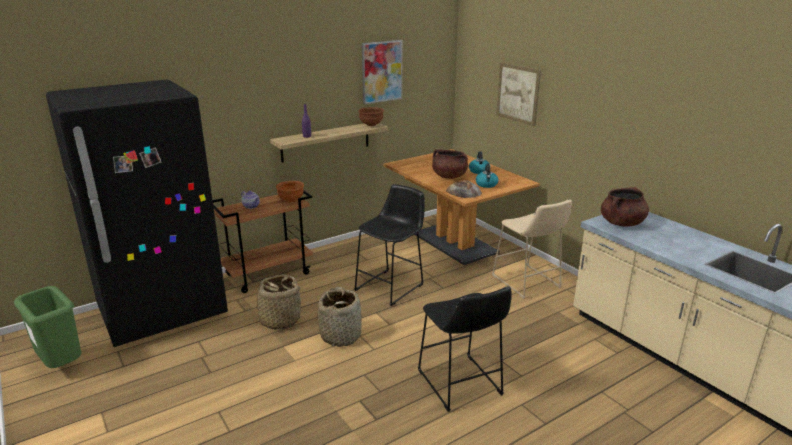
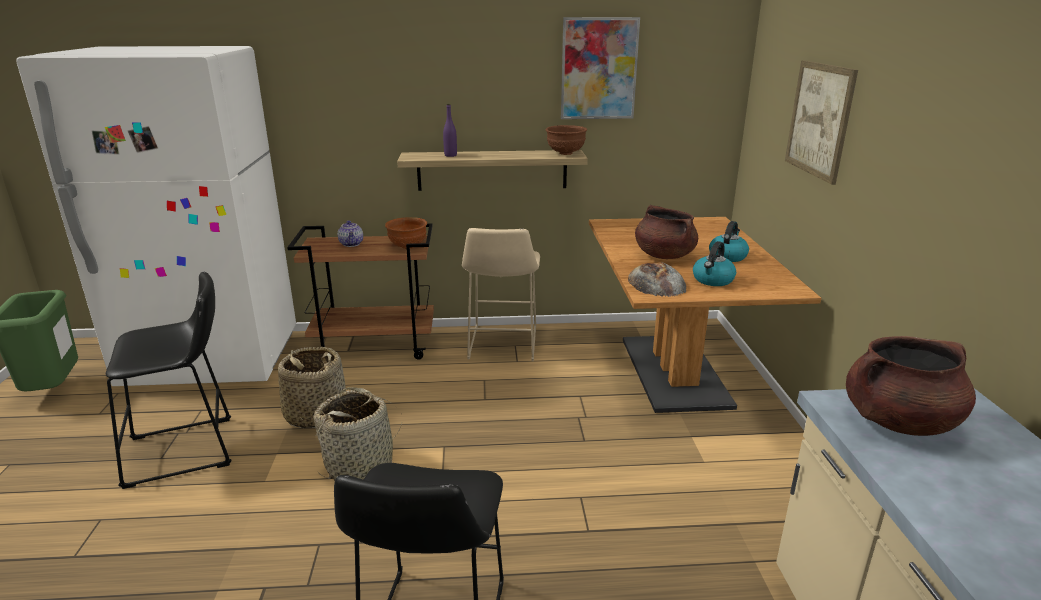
camera: 30 degrees right, 0 degrees up
(163, 313) = (213, 360): black fridge -> white fridge
(392, 286) = (510, 412): black stool -> black stool (187, 450)
(527, 283) = (740, 481): beige stool -> beige stool (502, 345)

